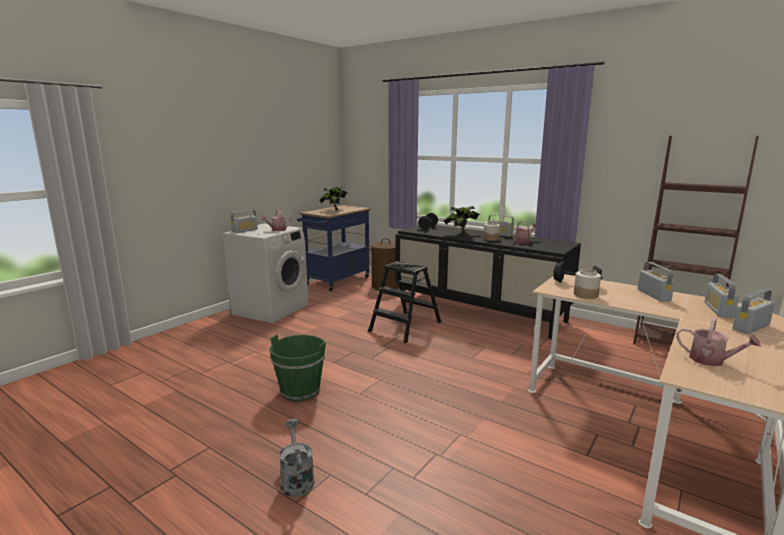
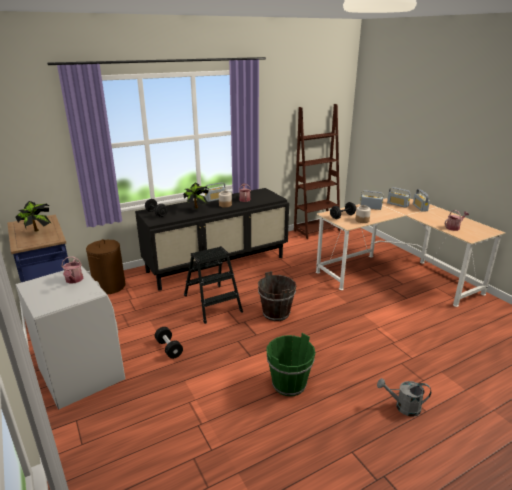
camera: 65 degrees left, 10 degrees up
(245, 230) = (44, 301): radio -> none
(319, 327) = (169, 348): none -> black dumbbell
(421, 360) = (276, 313): none -> brown bucket

